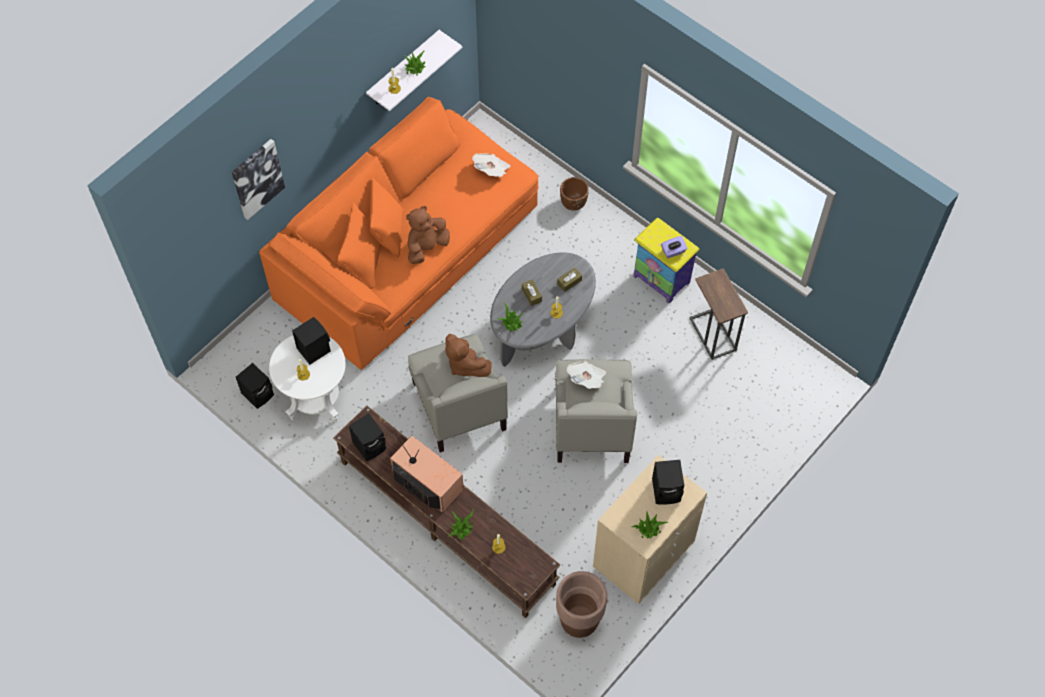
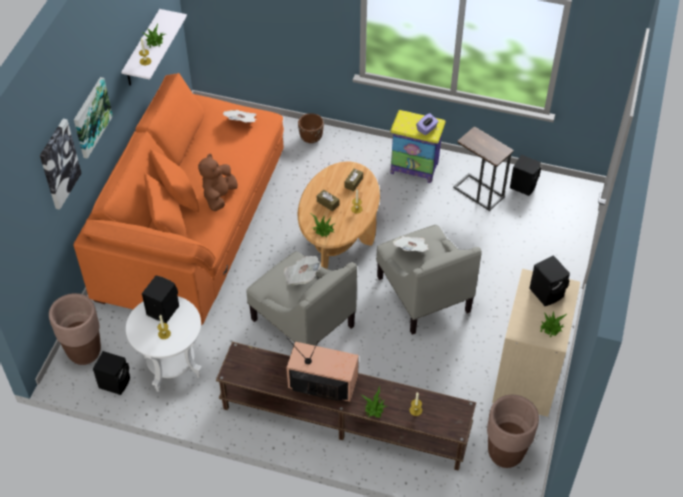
camera: 25 degrees left, 10 degrees down
(245, 352) = (84, 352): none -> brown planter
(312, 135) = (91, 117): none -> picture
(370, 445) = (253, 372): black speaker -> black speaker (523, 185)
(465, 364) = (301, 276): brown plush toy -> newspaper
(542, 327) = (338, 237): grey coffee table -> brown coffee table

